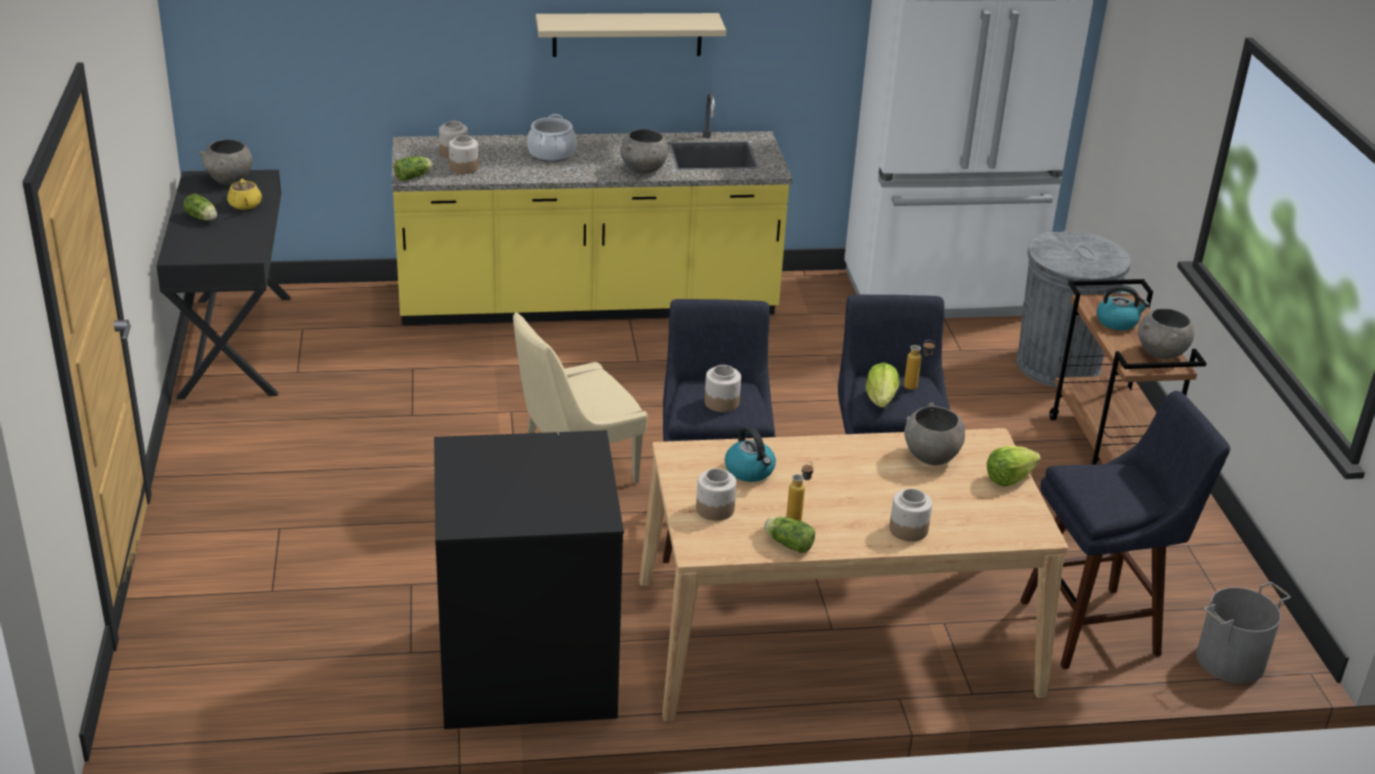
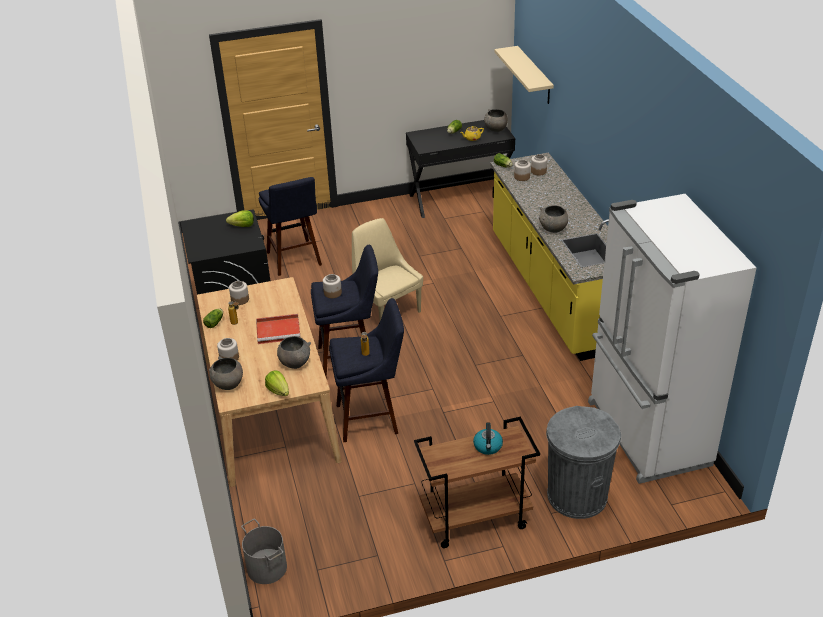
camera: 85 degrees right, 5 degrees up
(551, 154) = (556, 198): cooking pot -> none
(627, 34) = (608, 162): beige shelf -> beige shelf (534, 75)
(750, 471) = (272, 306): kettle -> none
(830, 467) = (279, 330): none -> red tray
(881, 400) = (348, 344): lettuce -> lettuce (242, 226)
(1098, 626) = (290, 509): blue stool -> blue stool (295, 261)
(1161, 353) = (452, 466): grey bowl -> grey bowl (228, 384)

